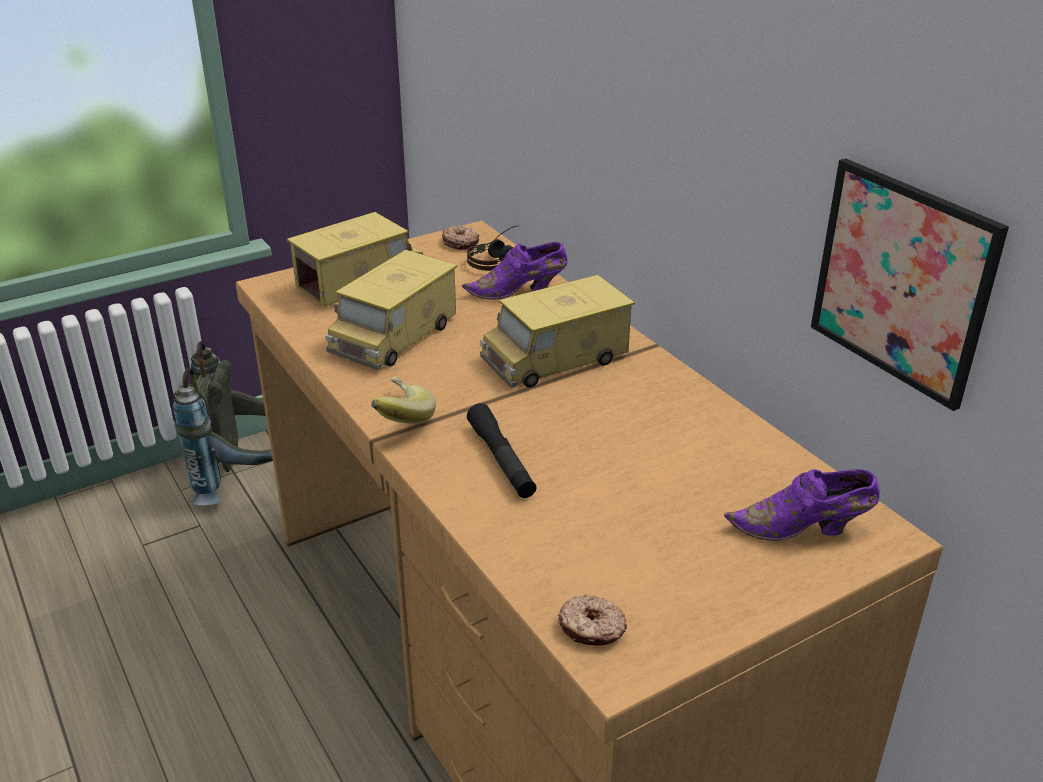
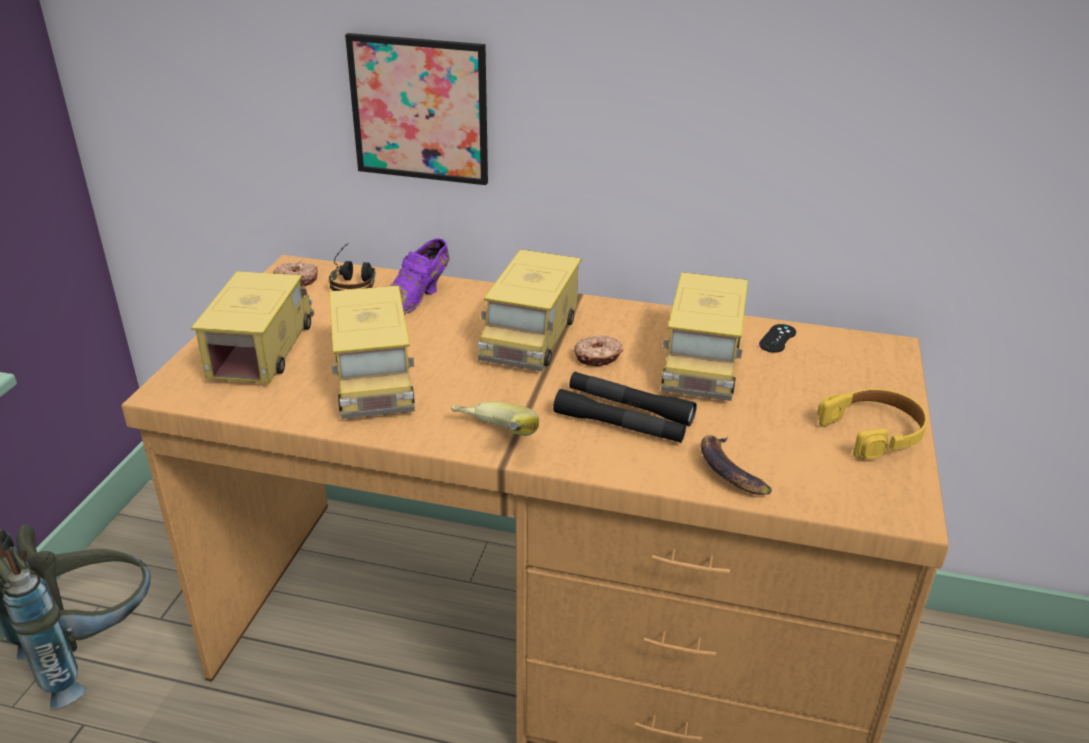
camera: 45 degrees left, 0 degrees up
(527, 542) = (729, 470): none -> banana
(537, 451) = (630, 406): none -> black flashlight
(591, 629) = (855, 499): donut -> donut (598, 357)
(662, 450) = (702, 363): none -> toy truck
(717, 592) = (874, 431): none -> yellow headphones
(775, 467) = (777, 338): none -> black game controller
(803, 530) = (850, 368): purple shoe -> none
(901, 281) = (852, 155): picture -> picture (419, 109)

